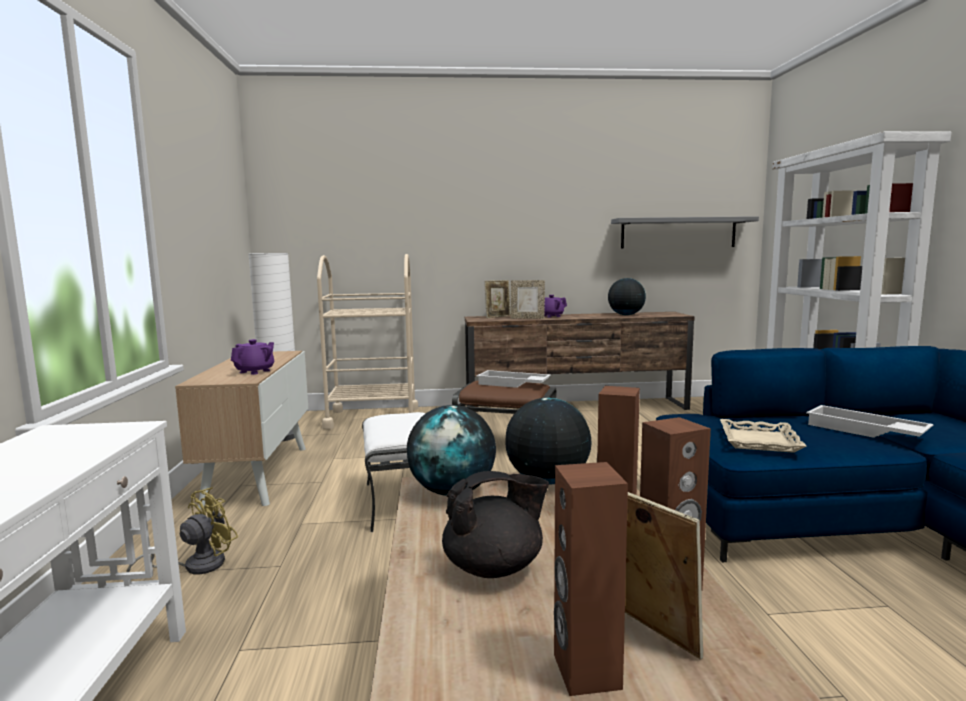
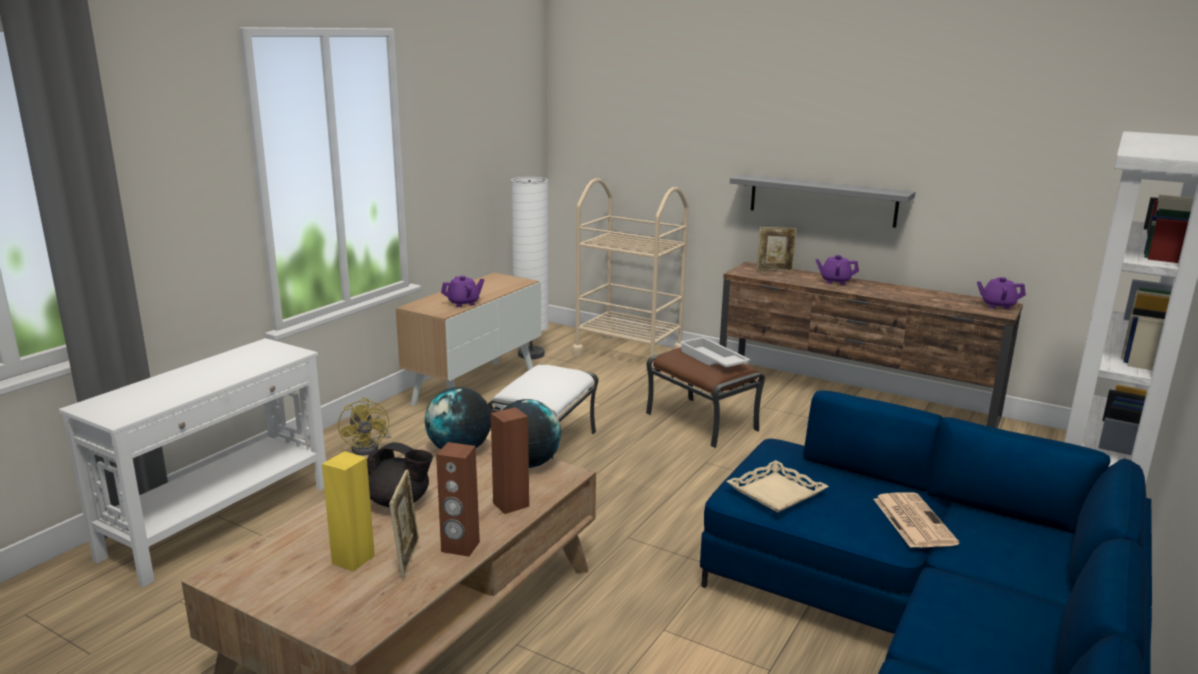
camera: 35 degrees right, 10 degrees up
(196, 566) = (369, 447): yellow fan -> yellow fan turned 90 degrees clockwise
(527, 318) = (798, 280): picture frame -> none
(585, 671) = (352, 559): brown speaker -> yellow speaker
(625, 315) = (931, 298): globe -> none
(667, 313) = (997, 306): none -> purple teapot
(678, 233) = (1045, 195): grey shelf -> grey shelf (822, 200)
(864, 431) = (912, 520): white tray -> newspaper

